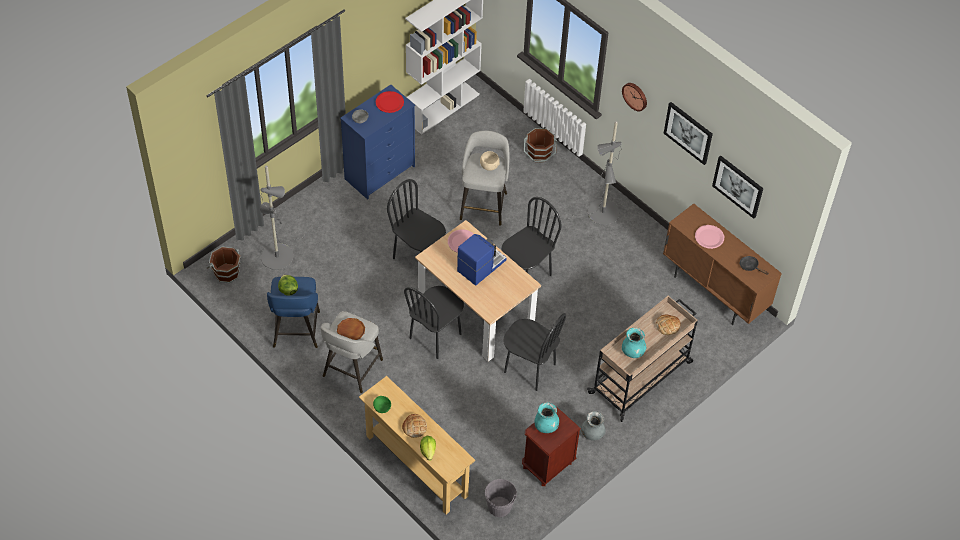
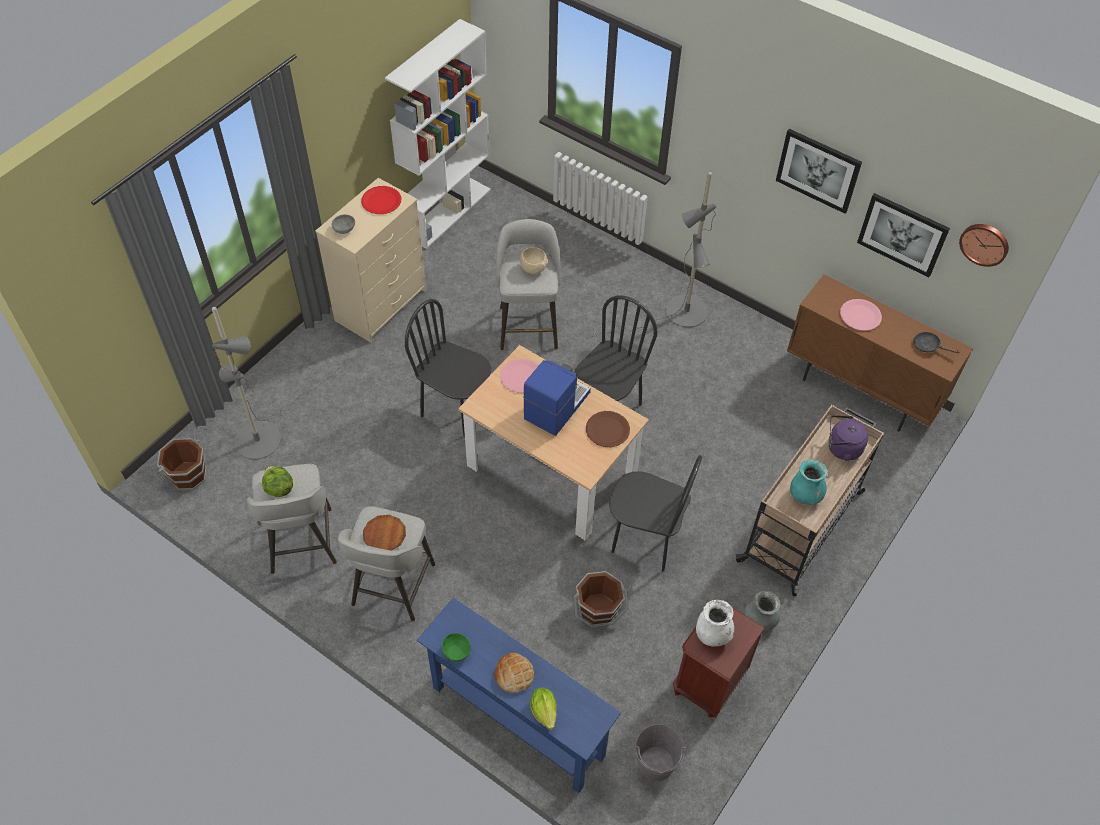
camera: 10 degrees left, 0 degrees up
(296, 331) = (301, 543): blue stool -> grey stool
(380, 172) = (381, 304): blue dresser -> beige dresser
(416, 466) = (517, 722): beige console table -> blue console table
(435, 336) = (503, 517): black chair -> none
(511, 287) = (607, 430): none -> brown plate
(539, 154) = (584, 250): brown bucket -> brown bucket (598, 610)
(546, 426) = (712, 633): turquoise vase -> white vase
(635, 96) = (728, 135): wall clock -> wall clock (984, 243)
(667, 326) = (841, 448): bread -> purple kettle

